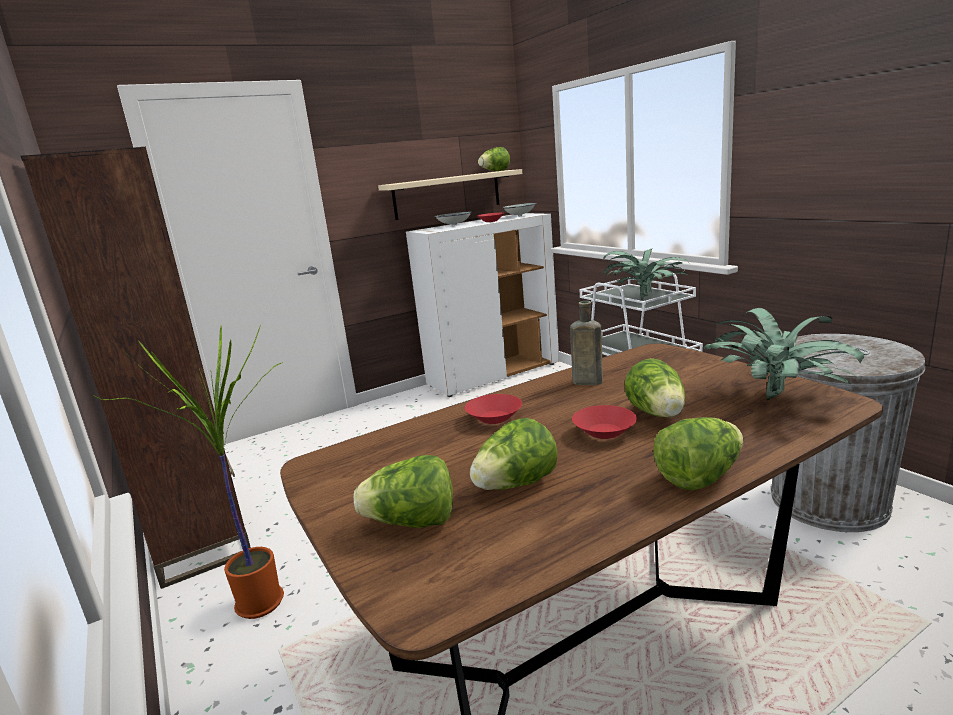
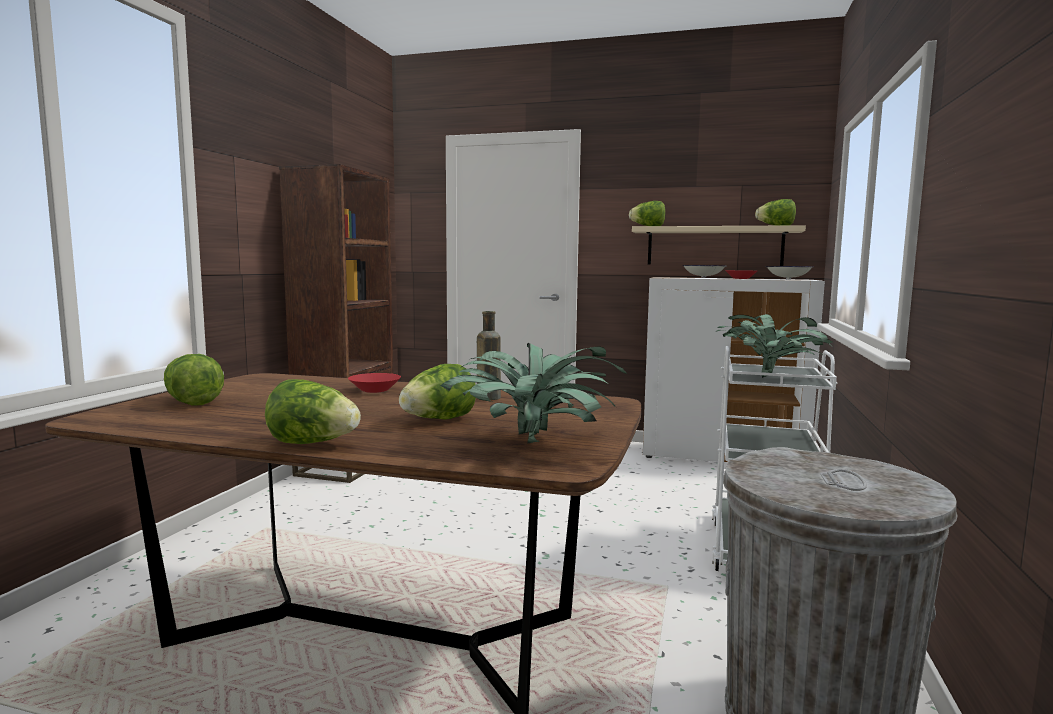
camera: 45 degrees right, 10 degrees down
(256, 605) = (301, 505): potted plant -> none
(516, 485) = (261, 410): lettuce -> lettuce (648, 226)
(604, 432) = (379, 413): red bowl -> none

